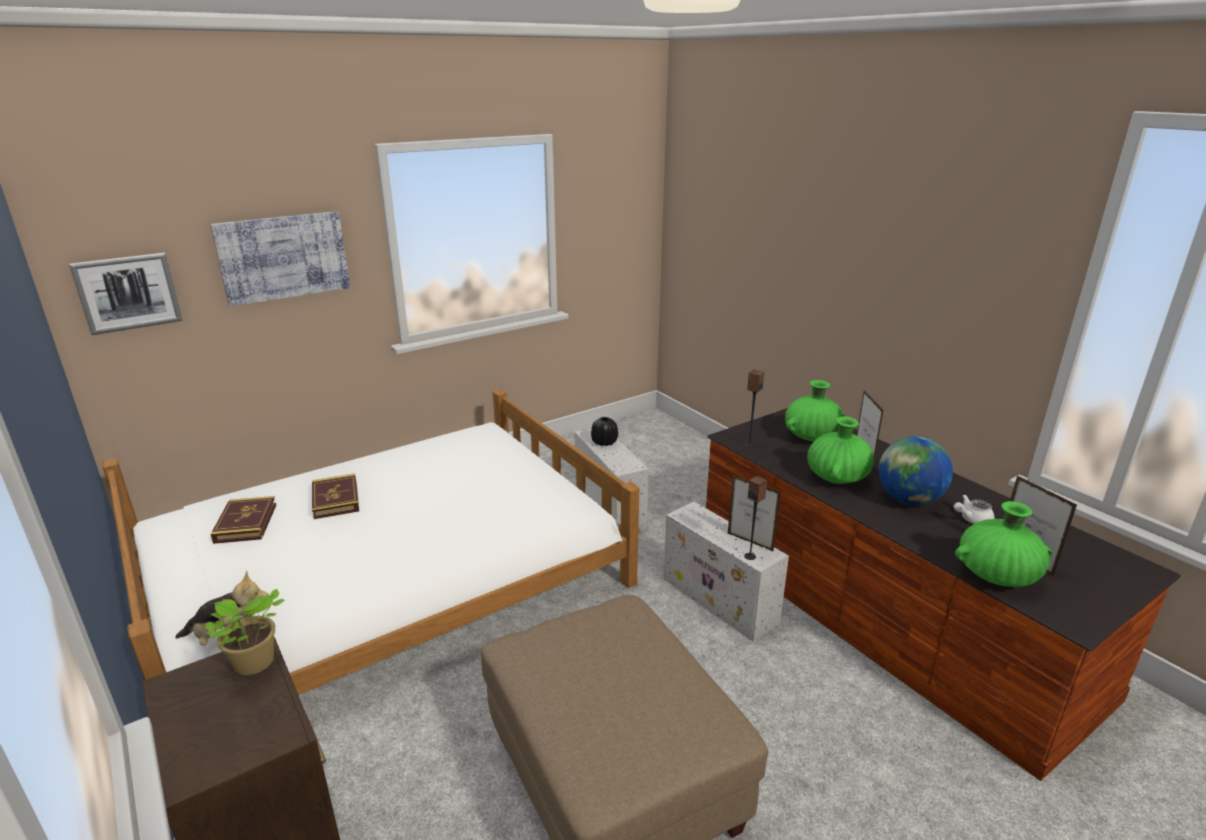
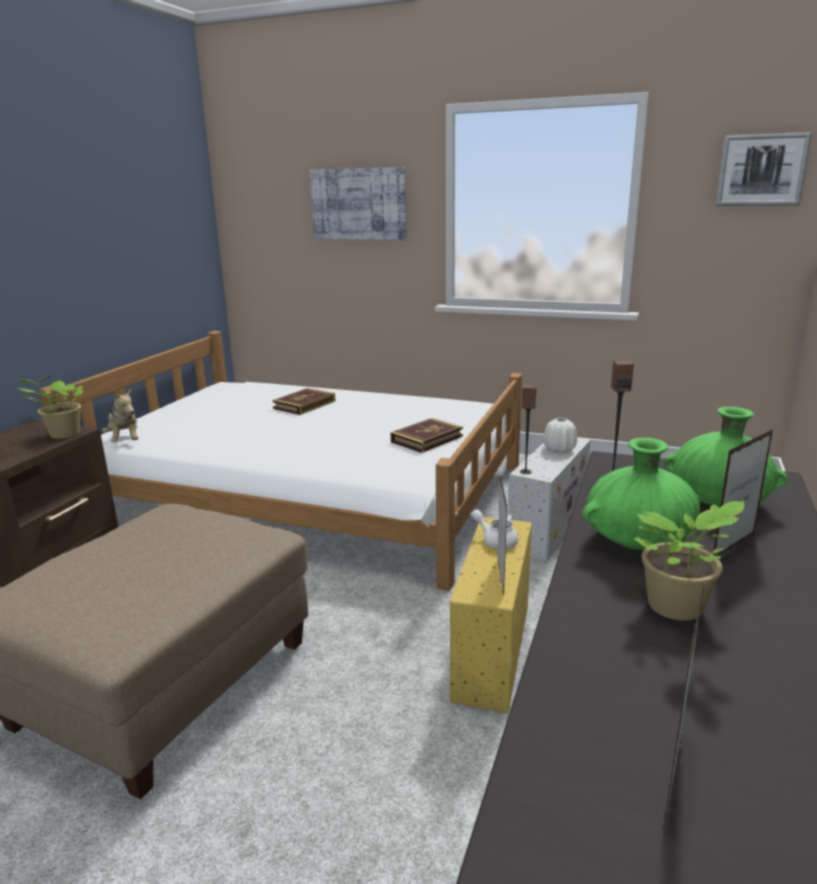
camera: 55 degrees right, 5 degrees down
(128, 292) = (258, 217): picture -> picture (761, 170)
(246, 523) = (245, 397): book -> book (427, 439)
(604, 442) = (559, 449): black vase -> white vase
(720, 601) = (492, 652): white storage box -> yellow storage box
(750, 556) = (471, 585): speaker -> speaker (525, 472)
(908, 500) = (678, 608): globe -> potted plant
(971, 519) = (722, 684): white teapot -> white teapot (496, 540)
(996, 575) = (564, 746): green vase -> none

